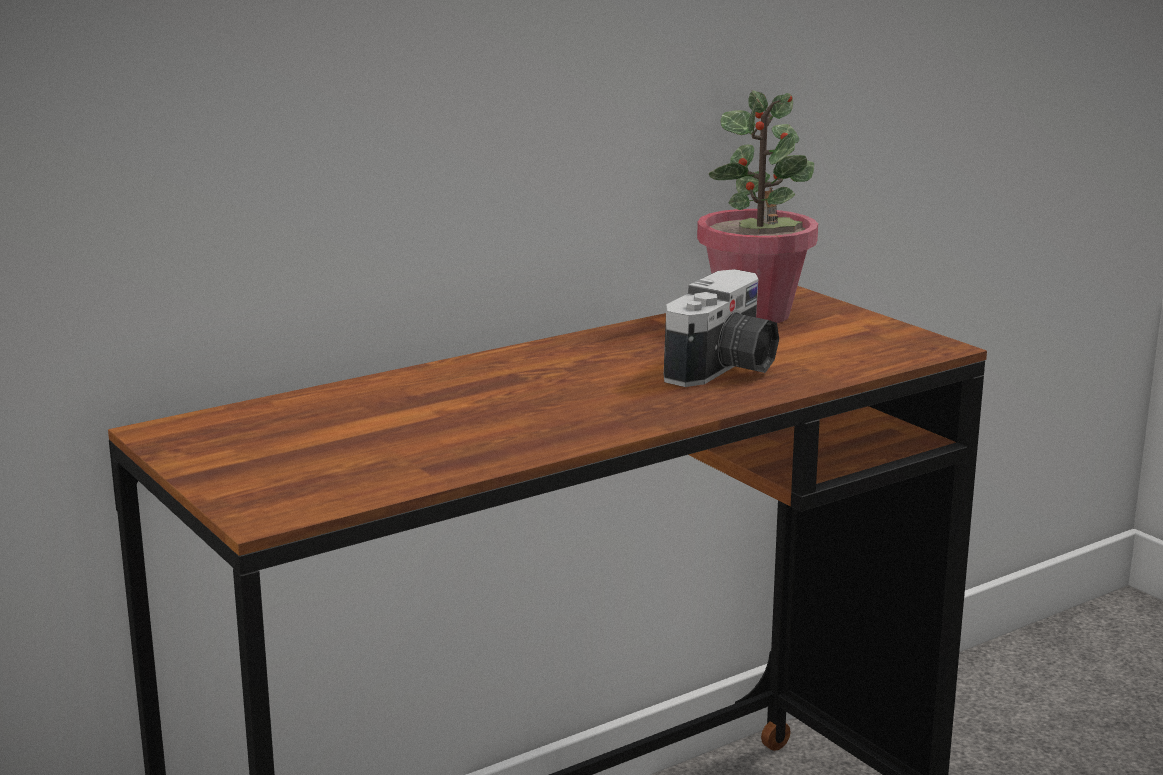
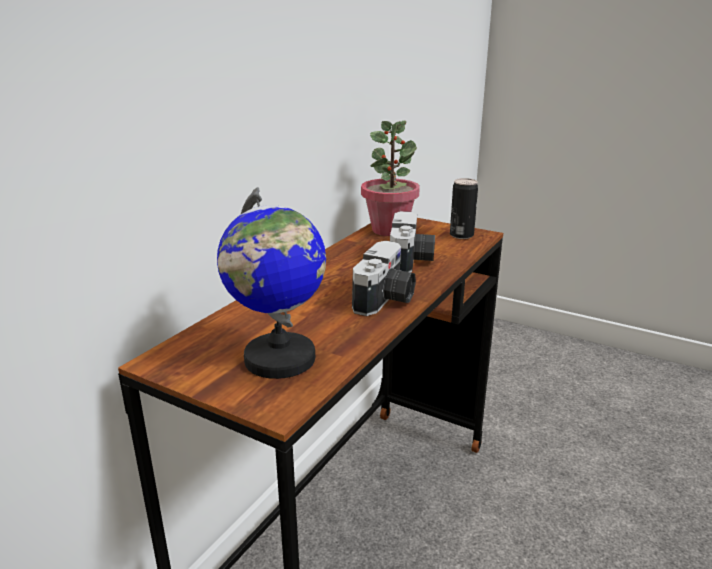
camera: 25 degrees left, 5 degrees up
(332, 461) = (279, 359): none -> globe
(600, 416) = (386, 300): none -> camera
(888, 342) = (461, 235): none -> can

